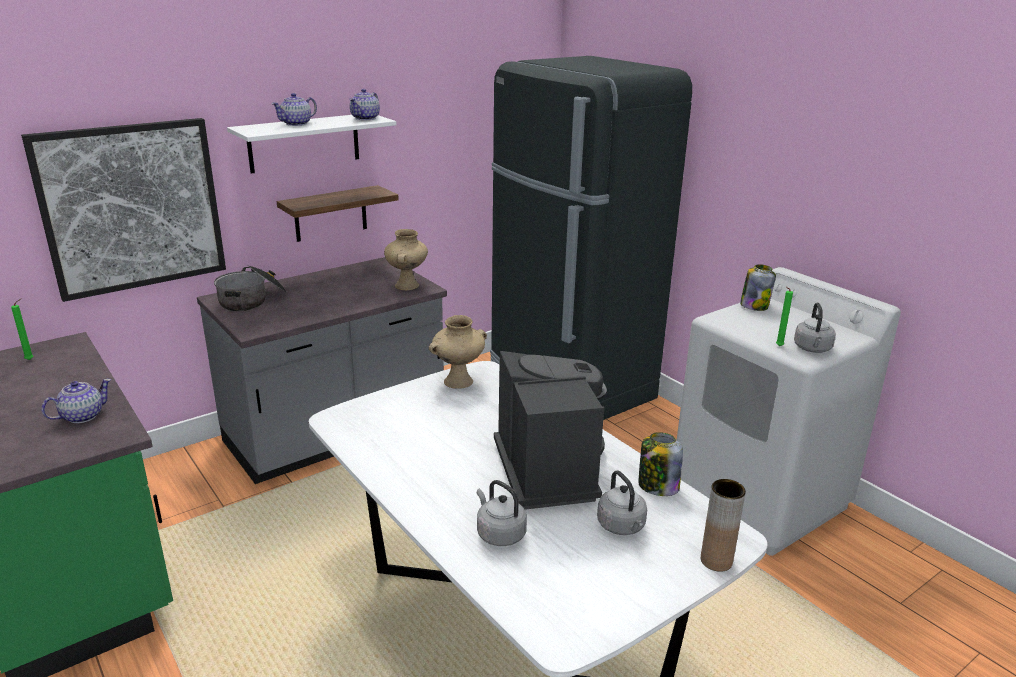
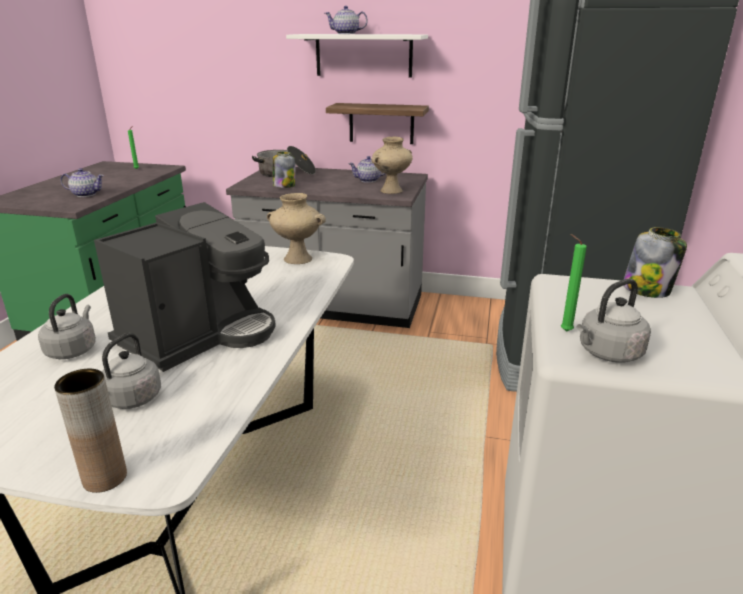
camera: 50 degrees right, 0 degrees up
(132, 207) = (234, 87): picture -> none
(365, 118) = (406, 34): teapot -> teapot (369, 180)
(657, 486) = (228, 394): jar -> jar (284, 186)

